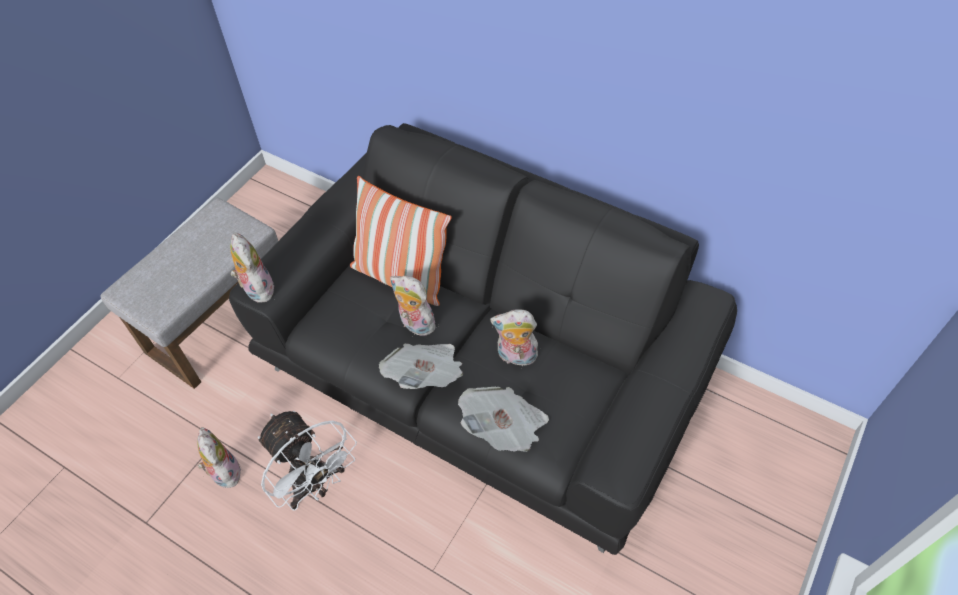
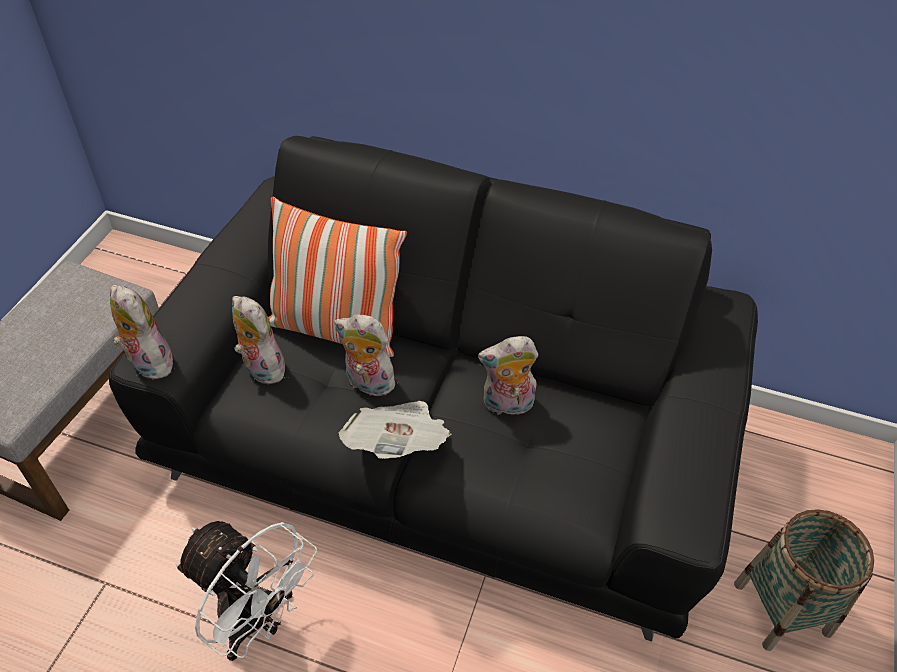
camera: 15 degrees left, 5 degrees down
(224, 472) = (122, 626): plush toy -> plush toy (260, 368)
(504, 428) = (517, 494): newspaper -> none
(715, 547) = (782, 608): none -> basket

